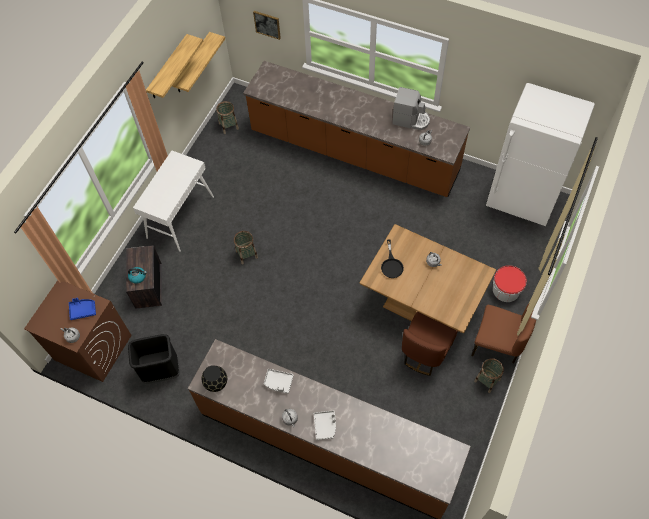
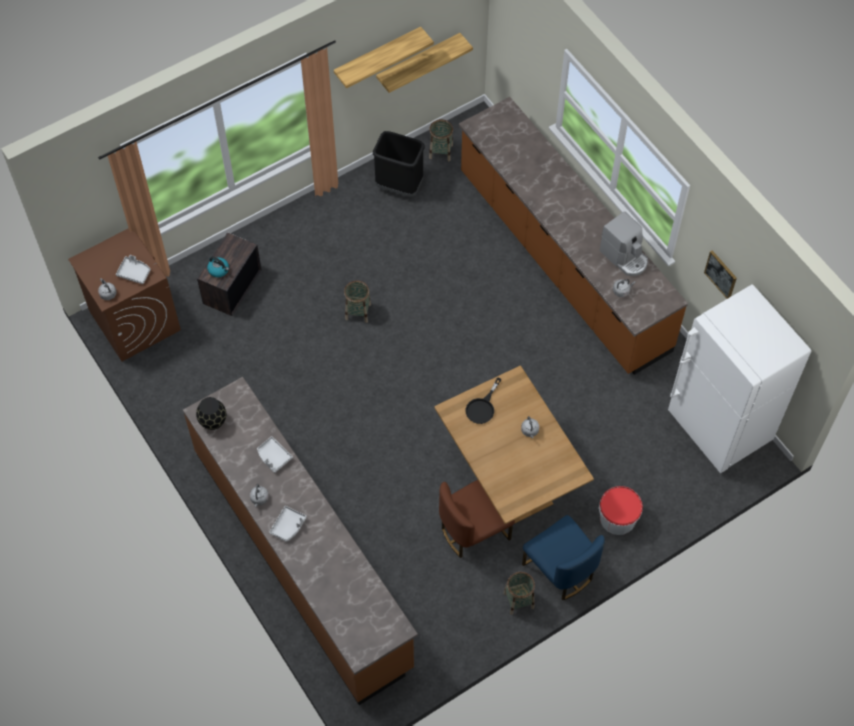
camera: 30 degrees right, 0 degrees up
(83, 310) = (134, 272): blue tray -> grey tray
(161, 371) = (185, 385): black trash can -> black trash can (399, 186)
(180, 217) = (316, 229): white console table -> none
(267, 24) = (528, 58): picture -> picture (721, 274)
(497, 344) = (560, 570): brown chair -> blue chair

